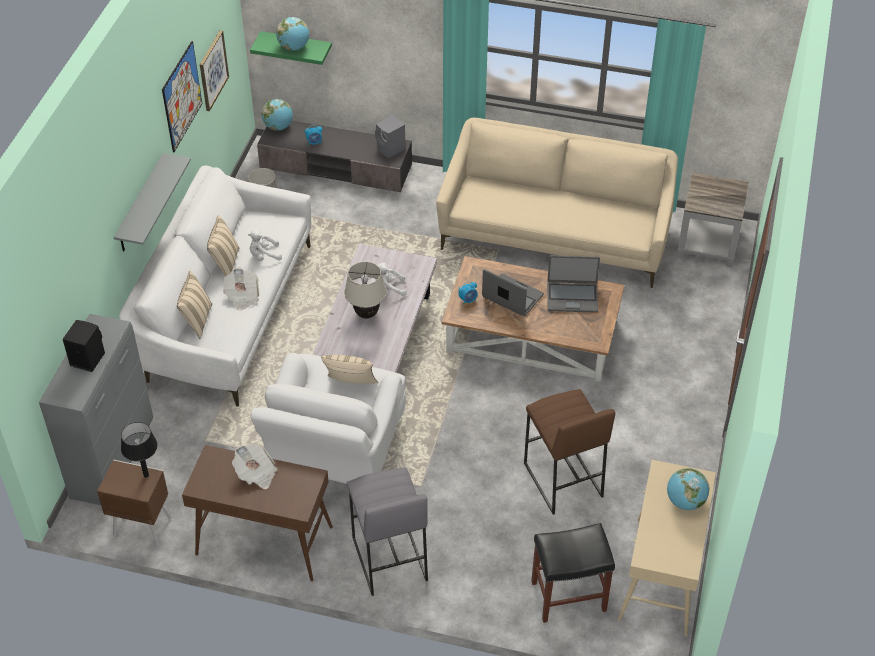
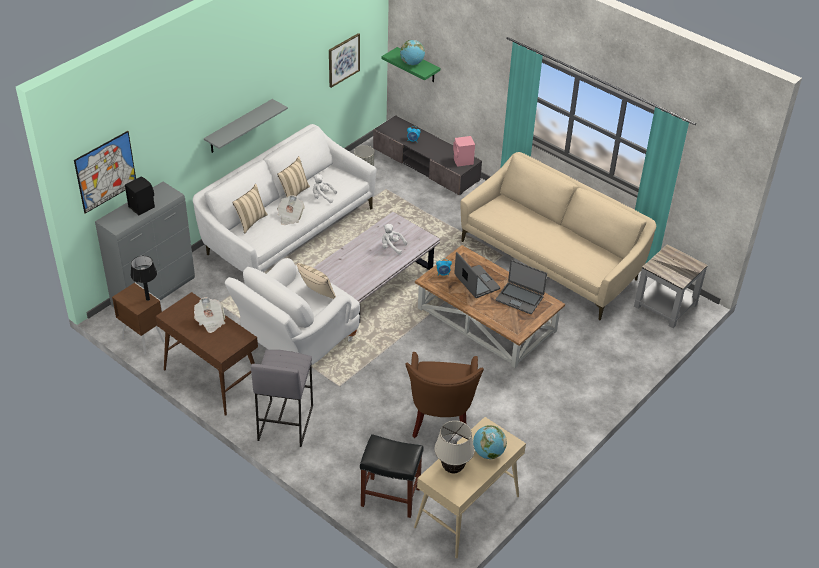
camera: 25 degrees right, 5 degrees down
(182, 96) = (303, 66): picture -> picture (105, 172)
(278, 127) = (395, 123): globe -> none
(366, 314) = (365, 257): beige table lamp -> beige table lamp (453, 468)
(391, 149) = (463, 161): grey speaker -> pink speaker
(562, 480) = (440, 421): brown stool -> brown armchair

